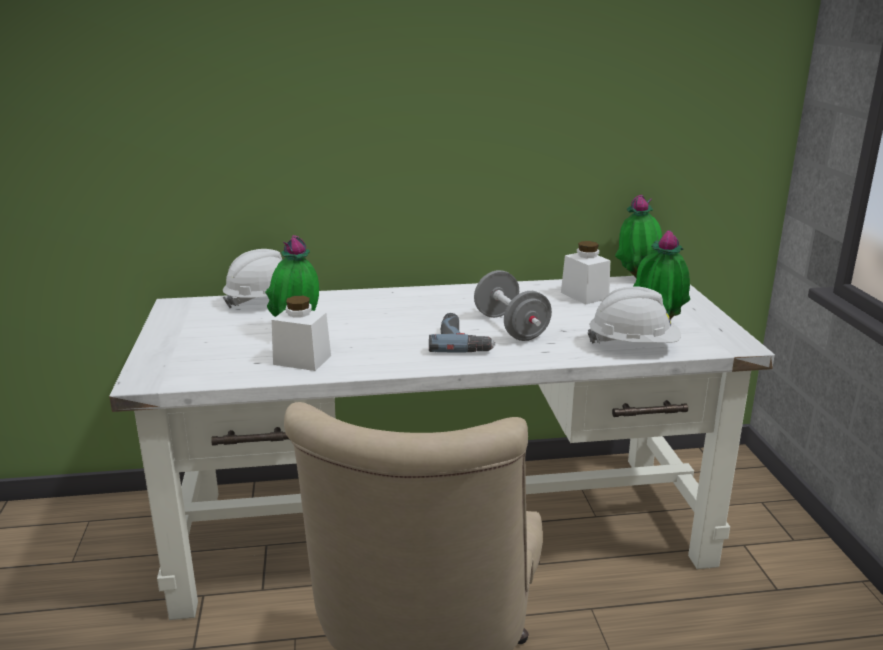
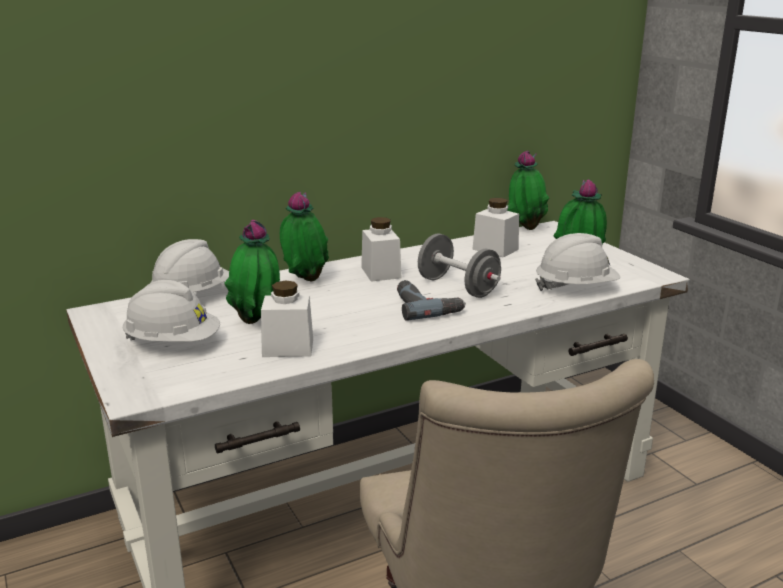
camera: 20 degrees left, 0 degrees up
(212, 340) = (173, 343): none -> white hard hat
(371, 302) = (304, 281): none -> potted plant
(449, 303) = (381, 272): none -> white jar

